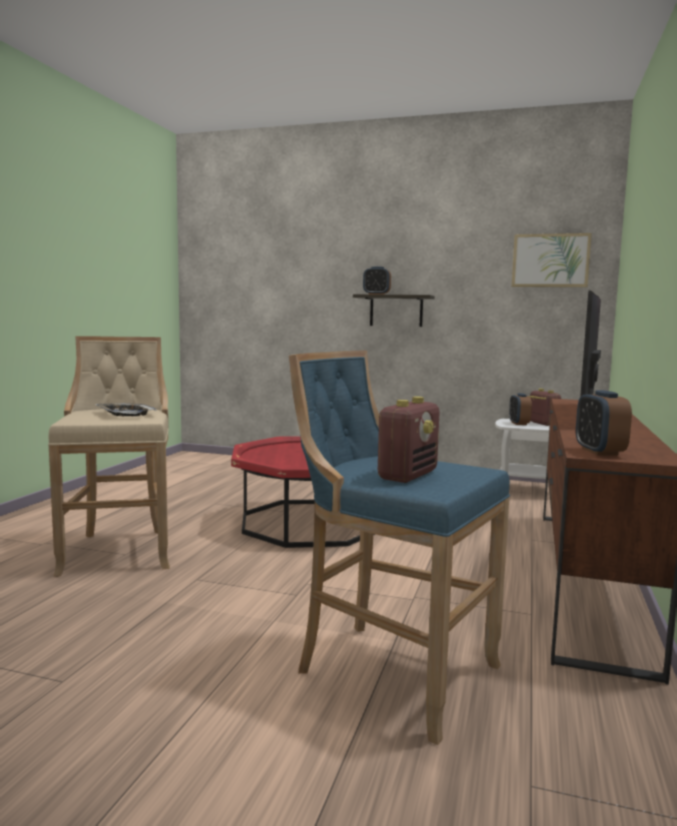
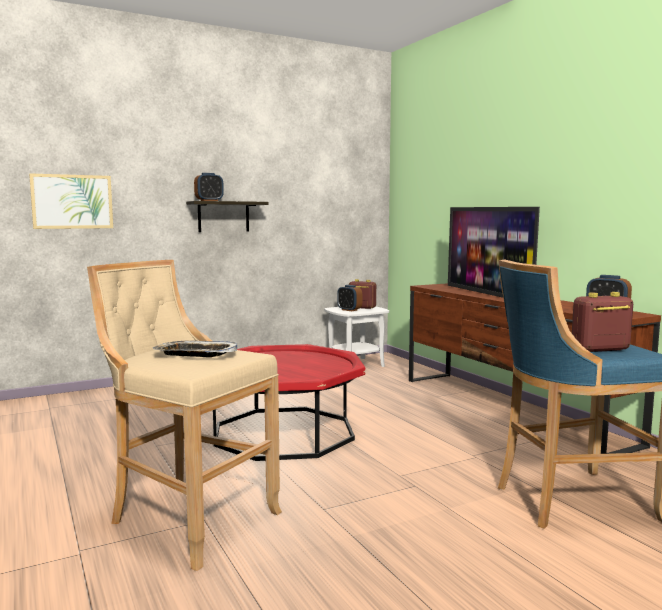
camera: 45 degrees left, 0 degrees up
(407, 476) = (599, 349): radio -> radio turned 90 degrees counterclockwise
(550, 260) = (346, 173): picture -> picture (72, 201)

